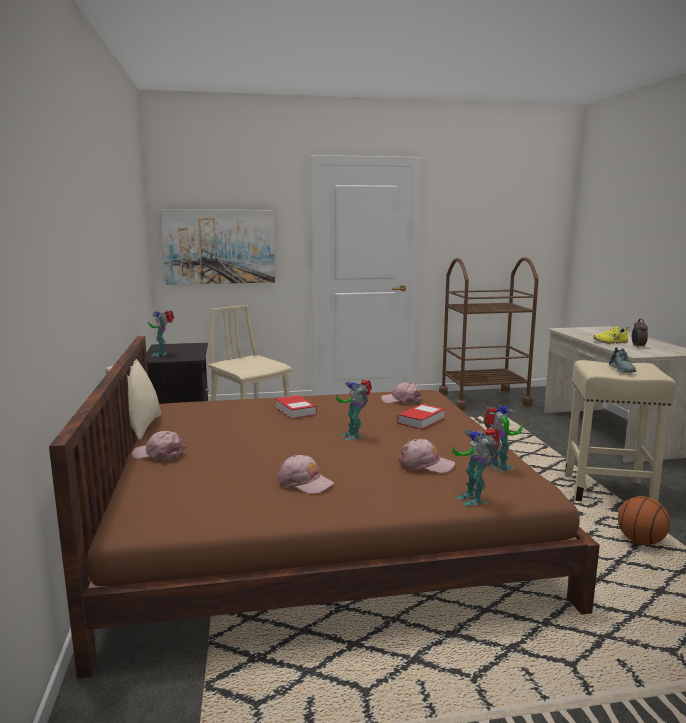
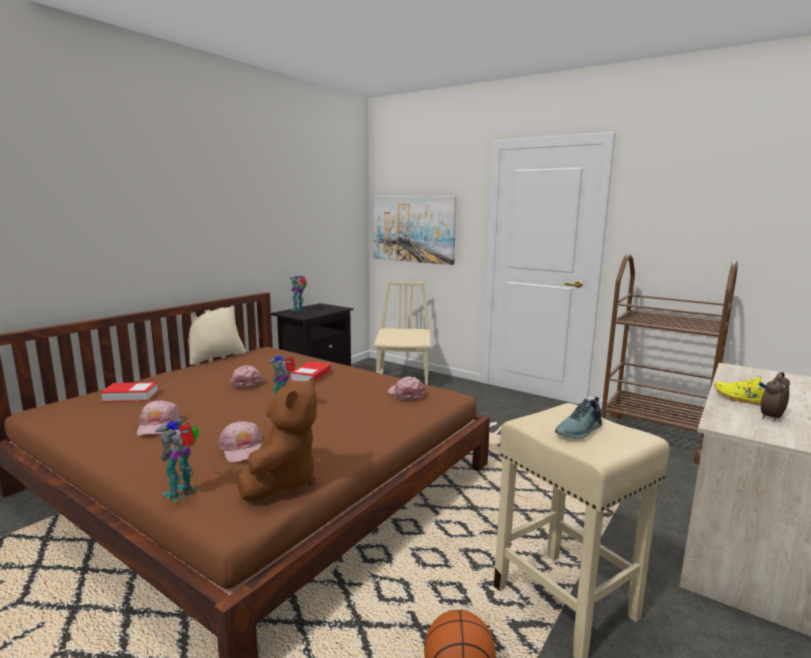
camera: 45 degrees right, 0 degrees up
(159, 454) = (169, 376): pink cap -> pink cap (245, 382)
(421, 420) = (363, 416): book -> book (131, 396)
(498, 467) = (282, 481): toy robot -> brown plush toy

